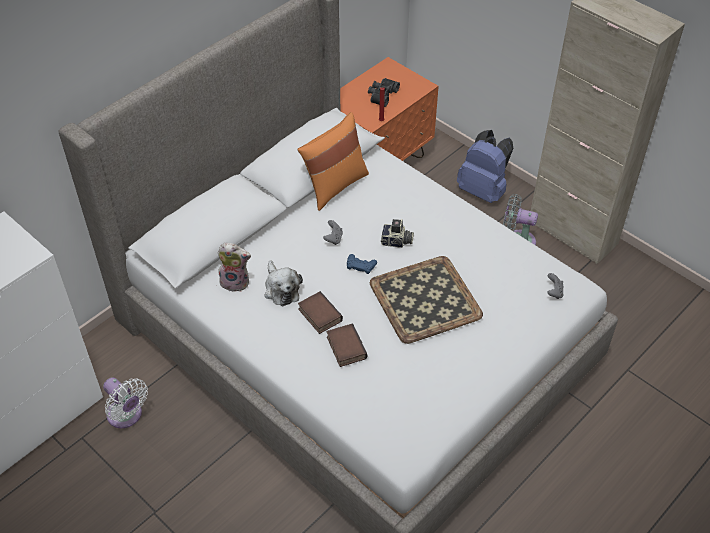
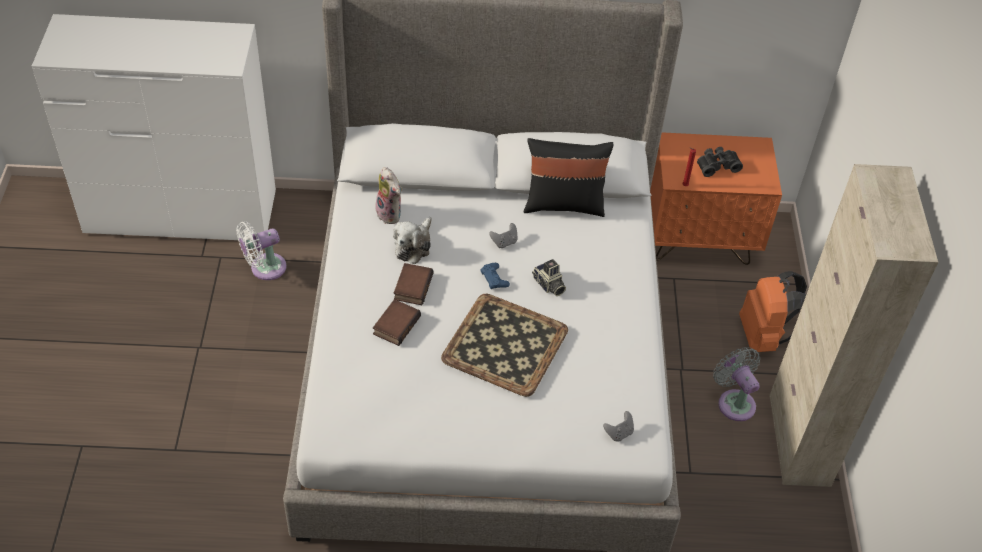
camera: 45 degrees right, 0 degrees up
(126, 416) = (264, 268): white fan -> white fan turned 60 degrees clockwise
(334, 186) = (563, 204): orange pillow -> black pillow
(483, 190) = (764, 336): blue backpack -> orange backpack

